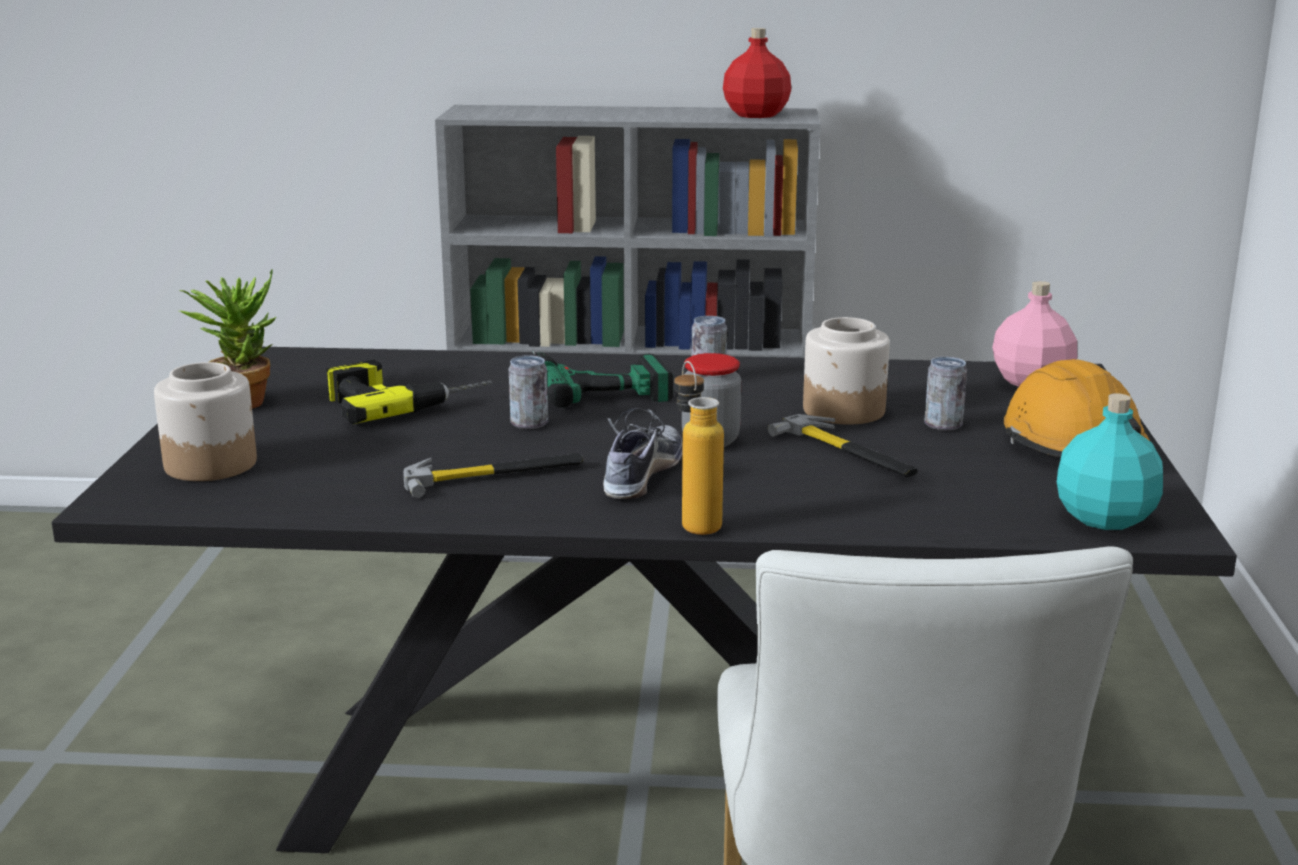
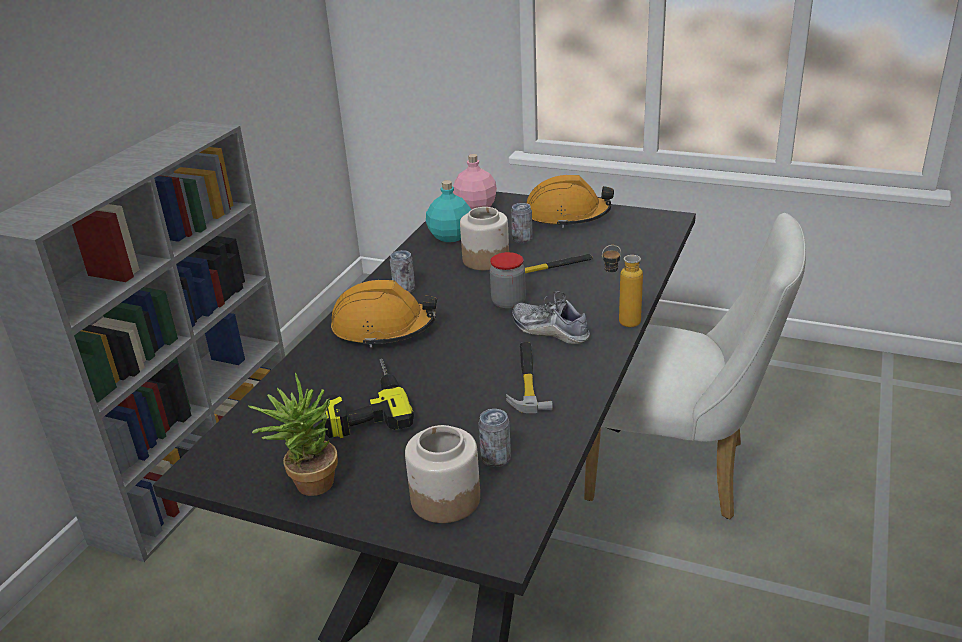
camera: 70 degrees left, 10 degrees up
(529, 423) = (443, 358): can -> can (495, 458)
(593, 383) = (383, 328): power drill -> orange hard hat
(757, 115) = (185, 137): red bottle -> none
(1104, 519) = (653, 228): turquoise bottle -> turquoise bottle (451, 236)

